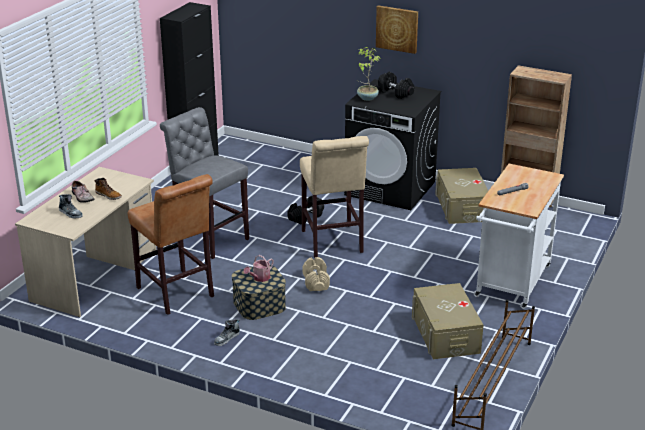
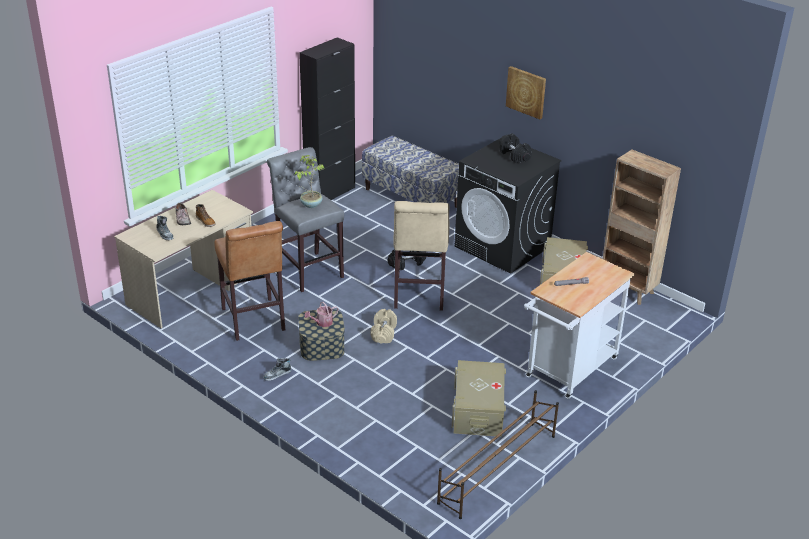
camera: 15 degrees right, 5 degrees up
(280, 159) = (412, 197): none -> bench
(367, 98) = (483, 157): potted plant -> potted plant (310, 204)

